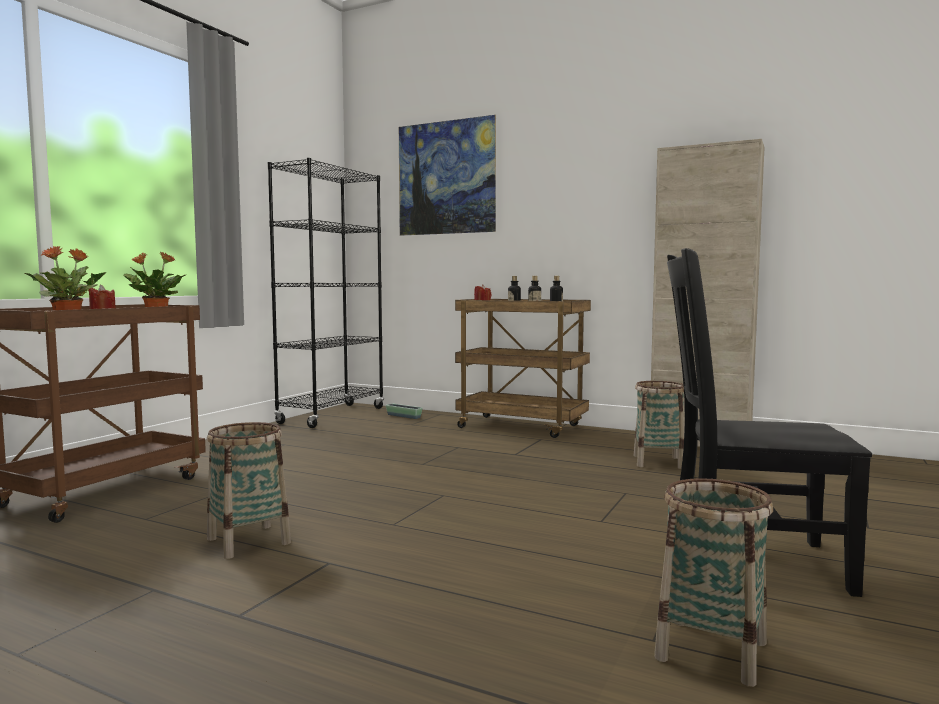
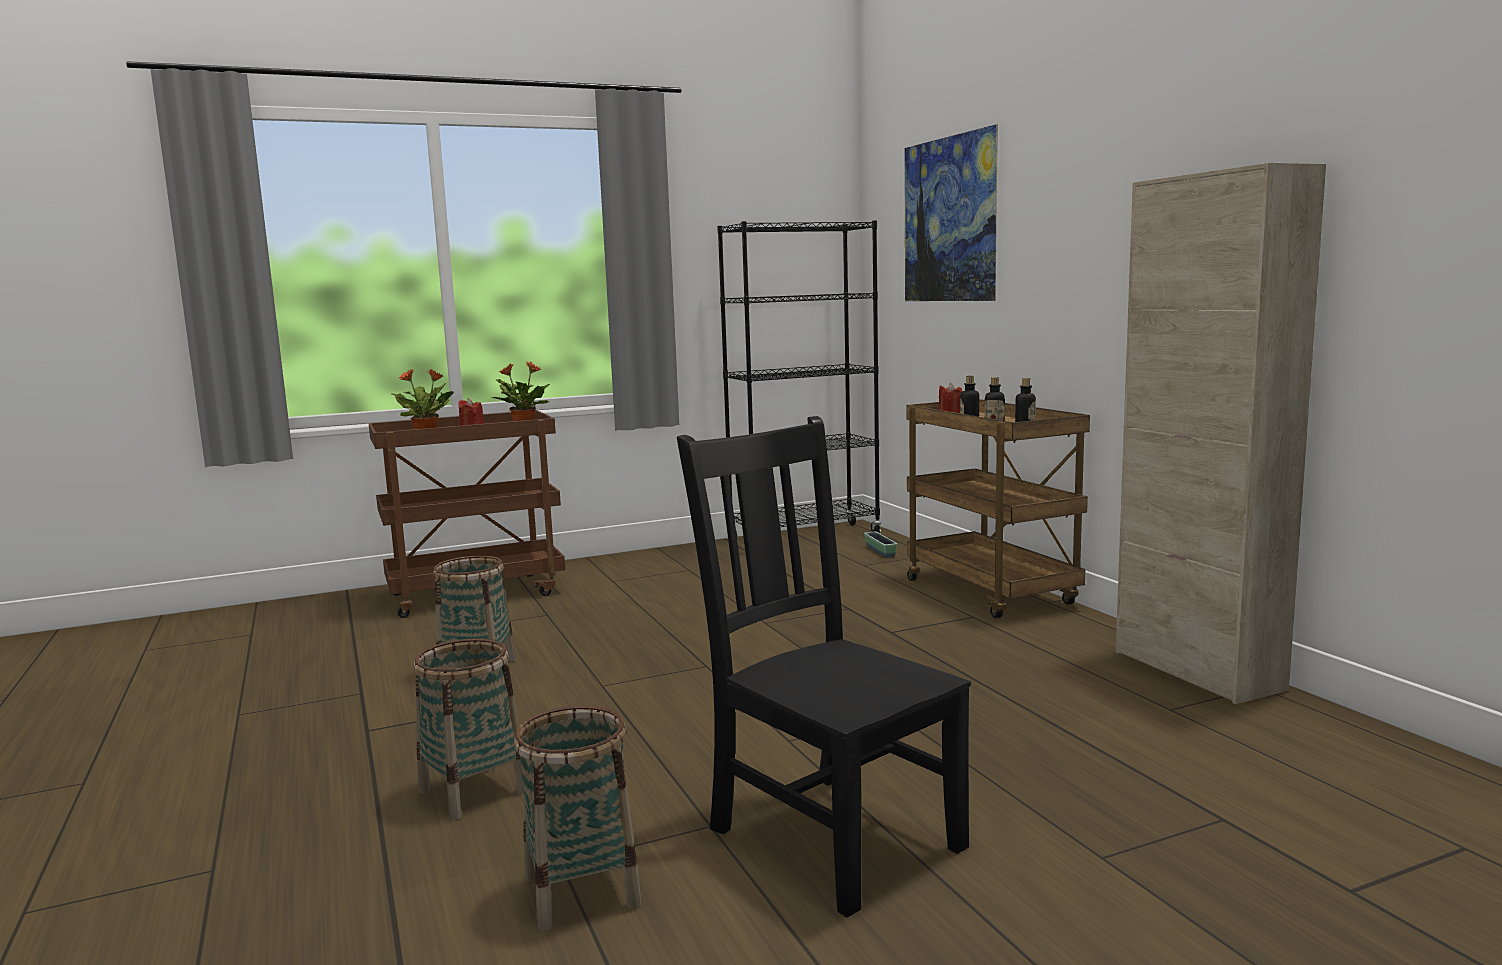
camera: 40 degrees right, 5 degrees up
(658, 462) = (1049, 685): basket -> basket (473, 791)

